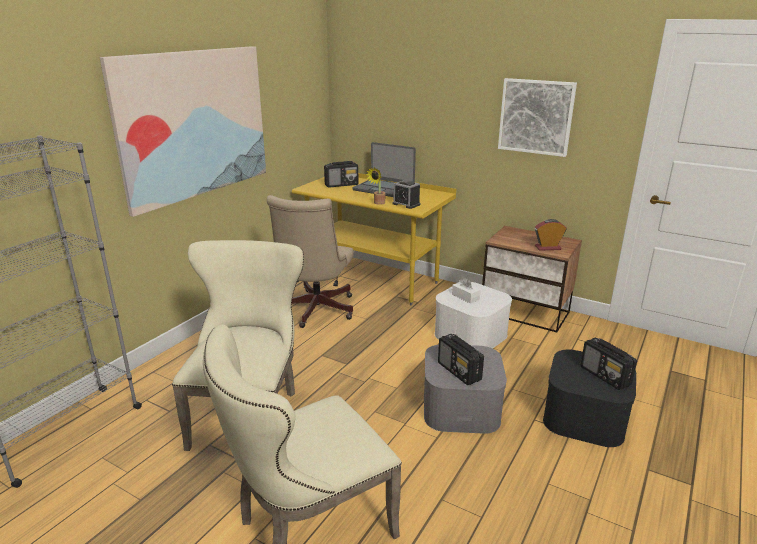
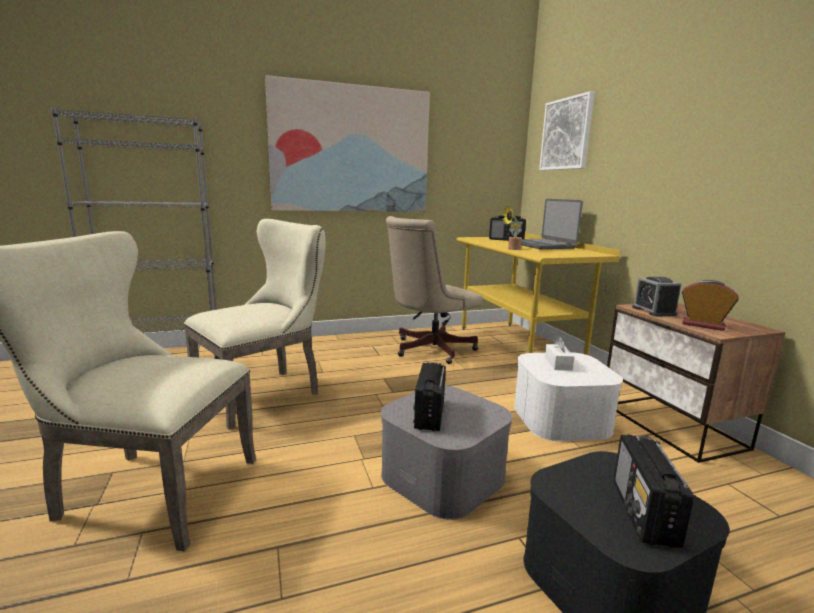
camera: 40 degrees right, 10 degrees down
(406, 204) = (539, 252): alarm clock -> alarm clock (653, 311)
(536, 117) = (729, 142): picture -> picture (566, 134)

